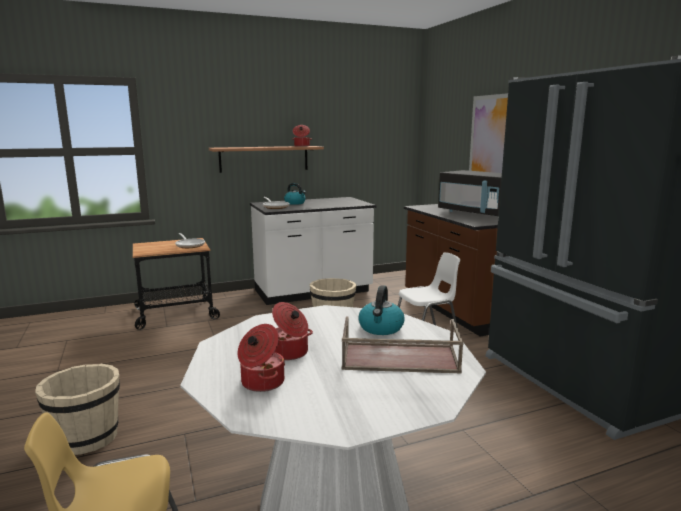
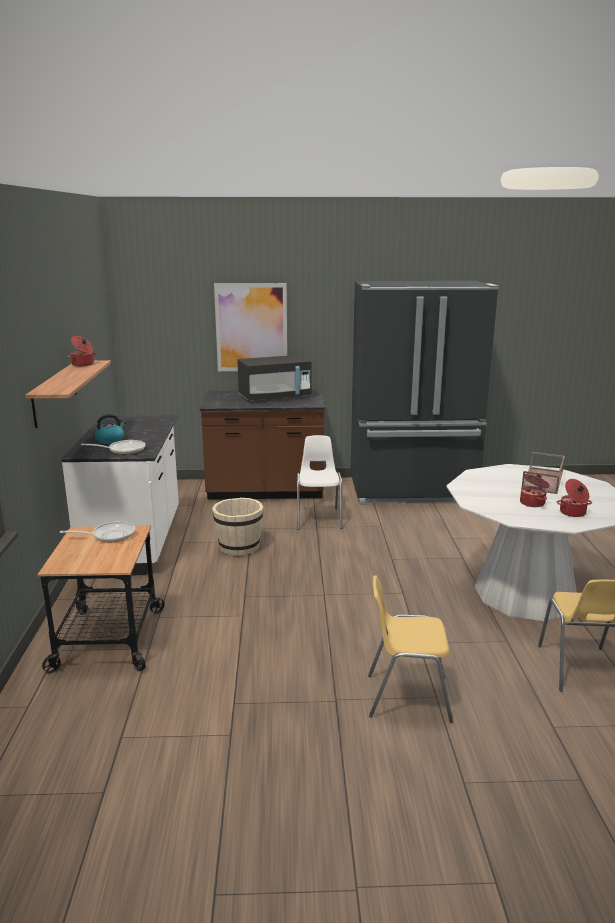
camera: 70 degrees left, 5 degrees up
(87, 438) = (407, 697): beige bucket -> yellow chair
(381, 328) = (497, 477): kettle -> none

